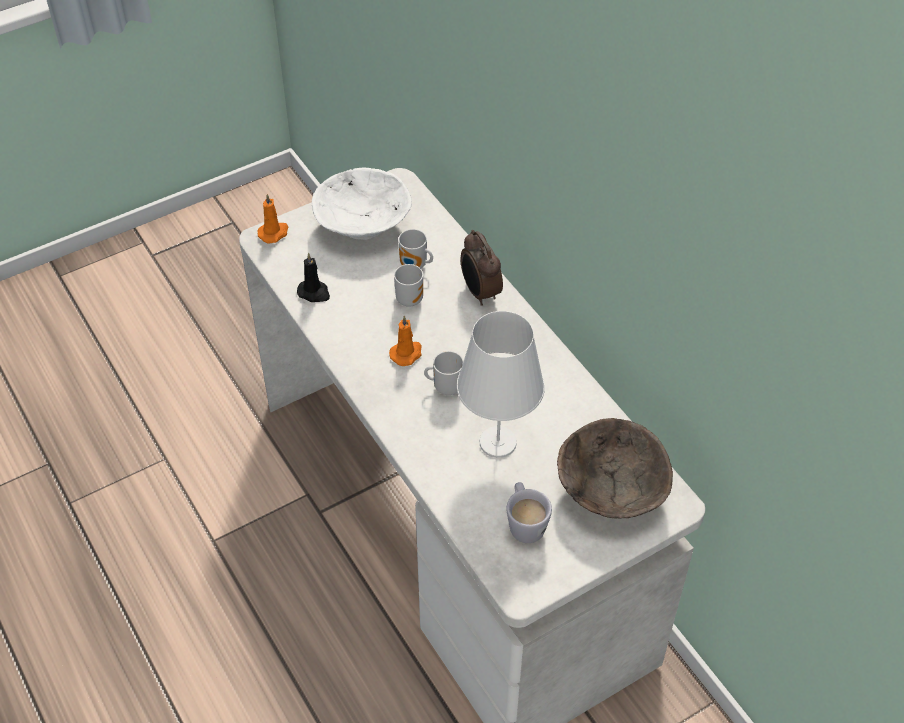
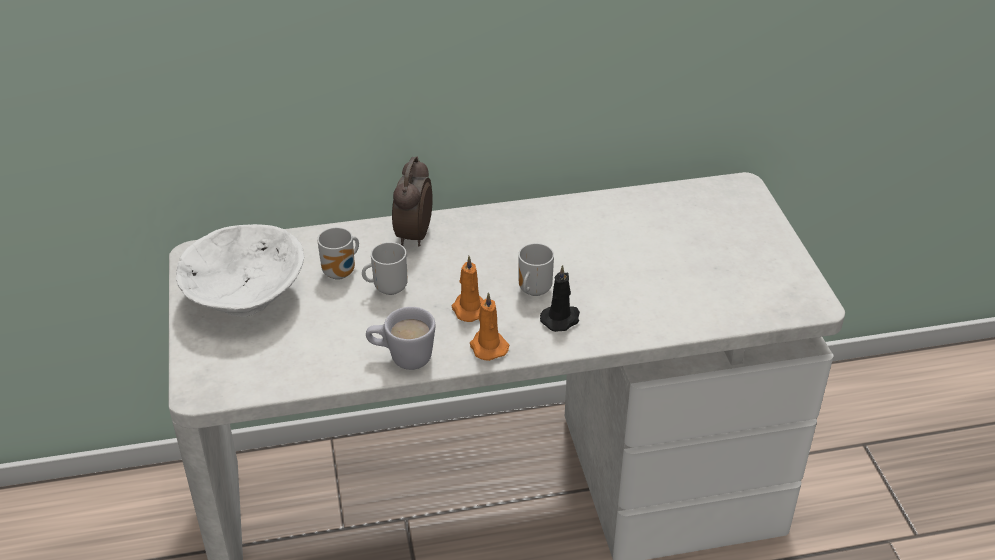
camera: 70 degrees left, 10 degrees down
(274, 233) = (199, 377): orange candle -> orange candle (487, 346)
(314, 293) = (328, 363): black candle -> black candle (561, 319)
(480, 292) = (413, 236): alarm clock -> alarm clock turned 105 degrees clockwise
(498, 443) = (625, 273): white table lamp -> none
(525, 523) = (733, 281): white mug -> white mug (402, 358)
(610, 489) = (711, 218): brown bowl -> none

